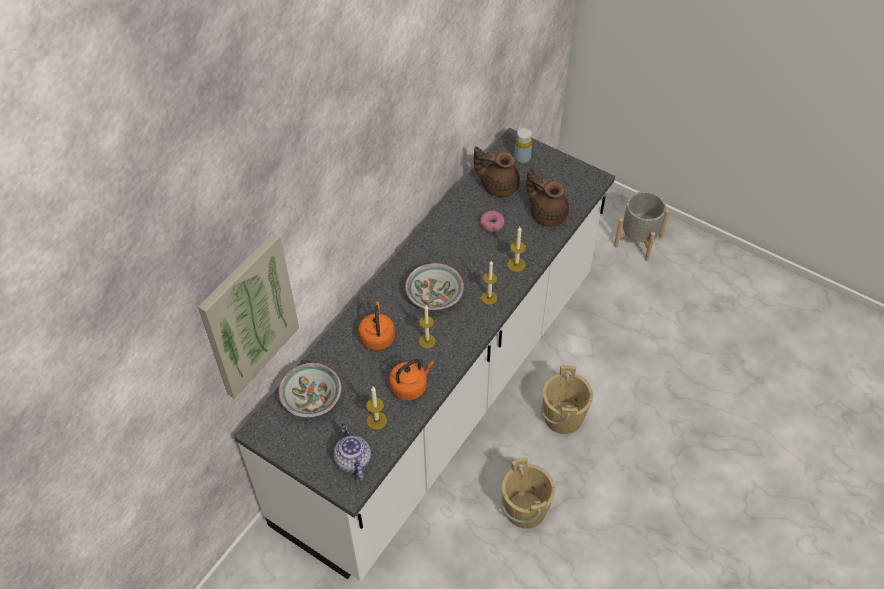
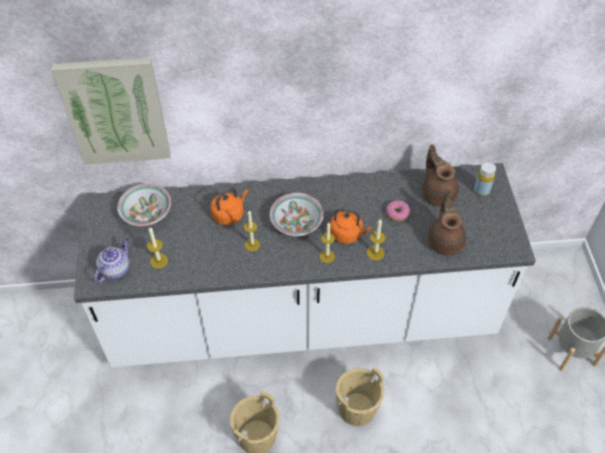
camera: 50 degrees right, 0 degrees up
(410, 386) = (204, 261): orange kettle -> orange kettle (347, 234)

